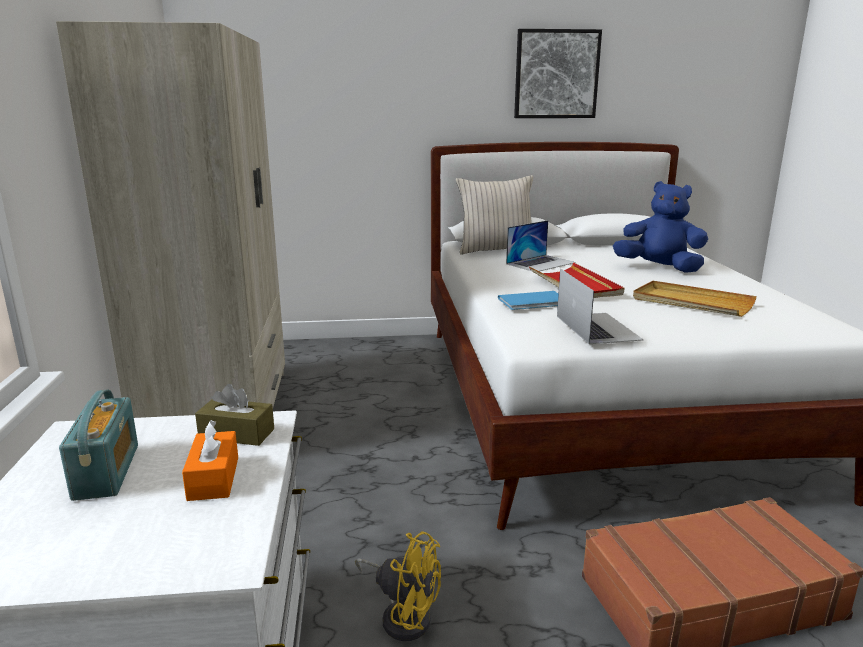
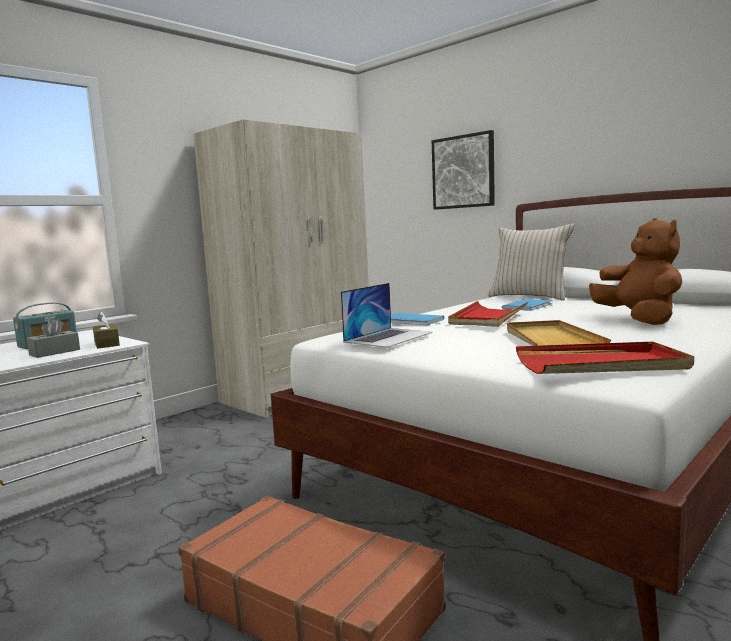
camera: 50 degrees right, 10 degrees down
(213, 478) = (55, 352): orange tissue box -> grey tissue box
(403, 615) = (165, 505): yellow fan -> none
(540, 263) = (529, 306): laptop -> blue book
(556, 74) = (645, 121): picture -> picture (463, 172)
(659, 268) = (639, 320): blue plush toy -> brown plush toy
(790, 319) = (601, 364): none -> red tray

